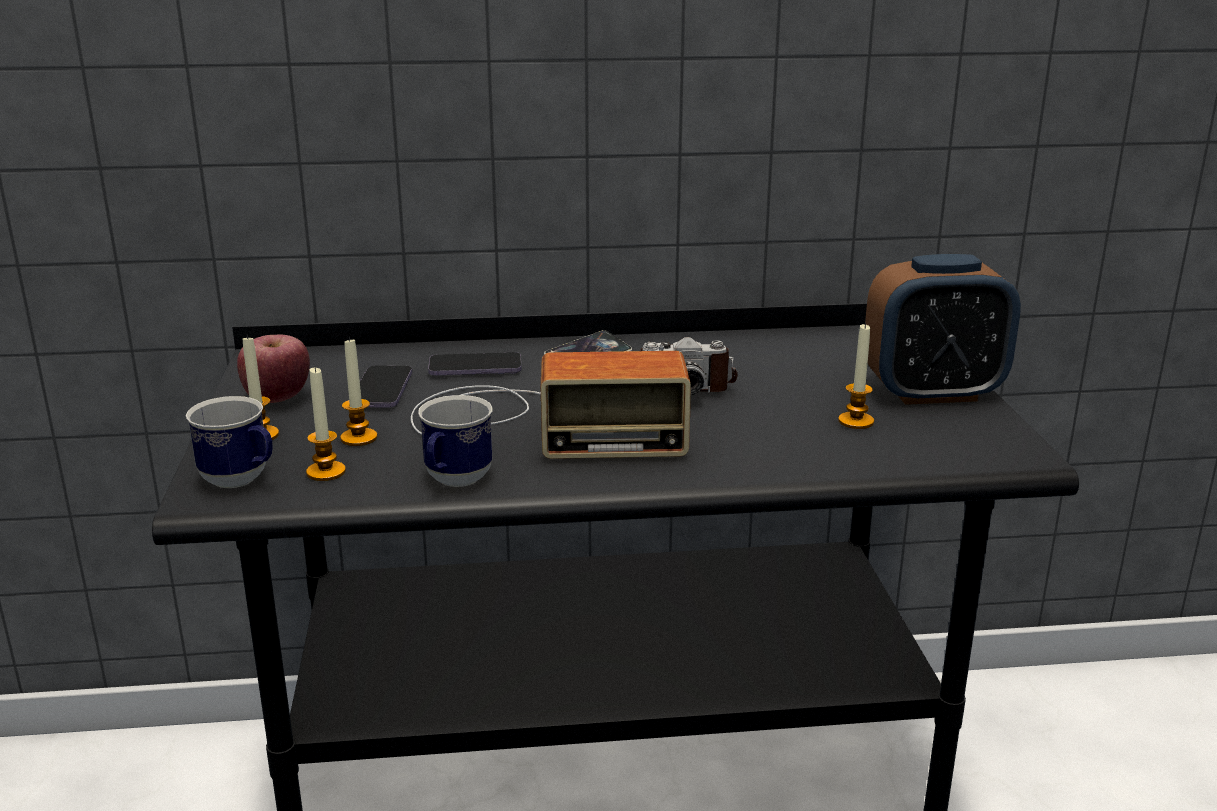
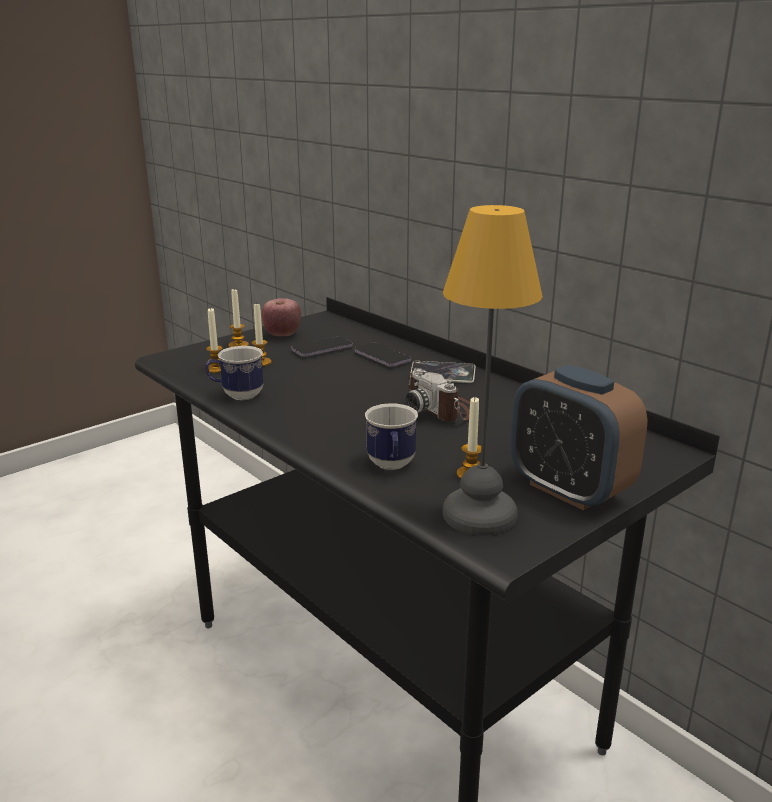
camera: 55 degrees right, 0 degrees up
(242, 481) = (188, 358): mug -> mug (392, 466)
(539, 424) = (331, 392): radio -> none
(946, 445) = (478, 515): none -> table lamp

